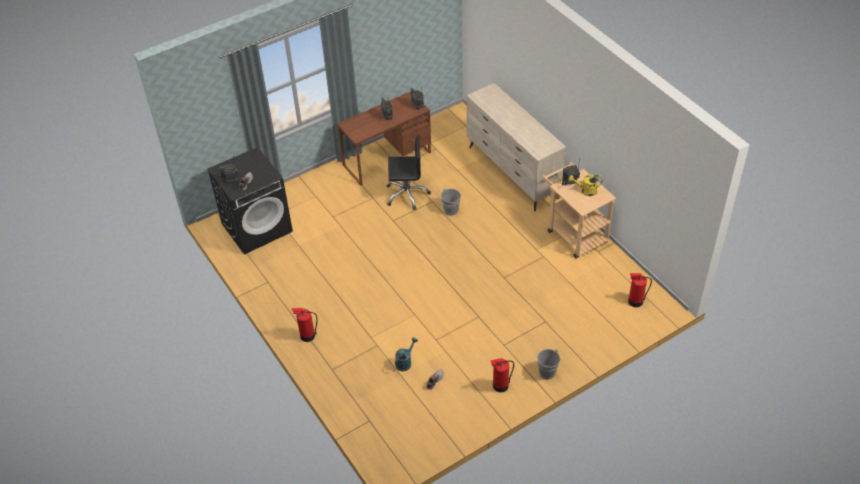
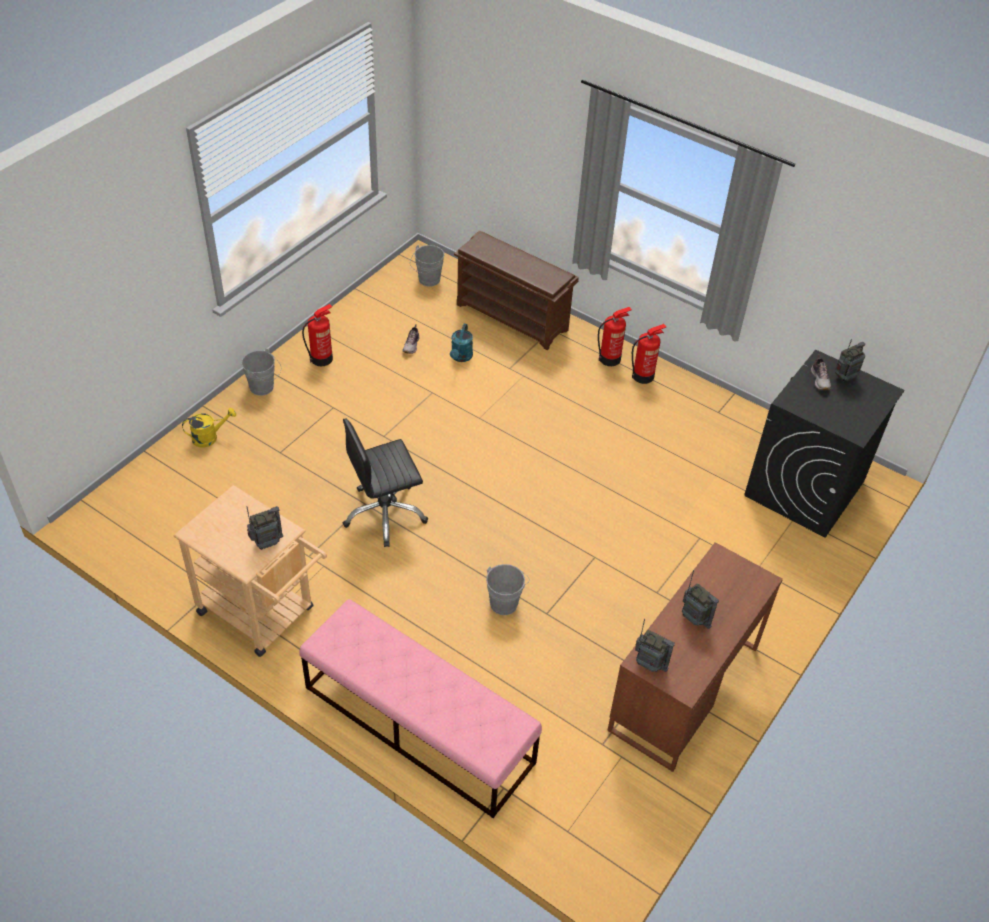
camera: 155 degrees right, 0 degrees up
(352, 387) = (513, 317): none -> brown shoe rack
(398, 439) = (427, 281): none -> grey bucket
(407, 194) = (600, 616): black office chair -> black office chair (385, 514)
(512, 173) = (418, 724): beige dresser -> pink bench
(586, 191) = (233, 533): yellow watering can -> yellow watering can (209, 437)
(635, 301) = (139, 516): fire extinguisher -> fire extinguisher (643, 376)

